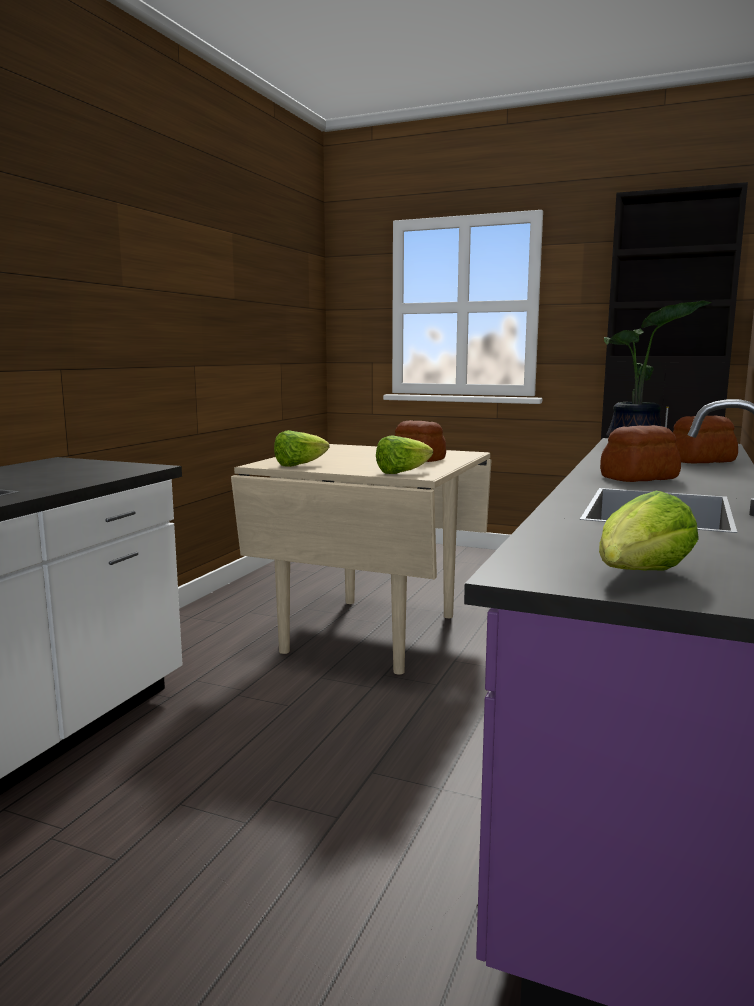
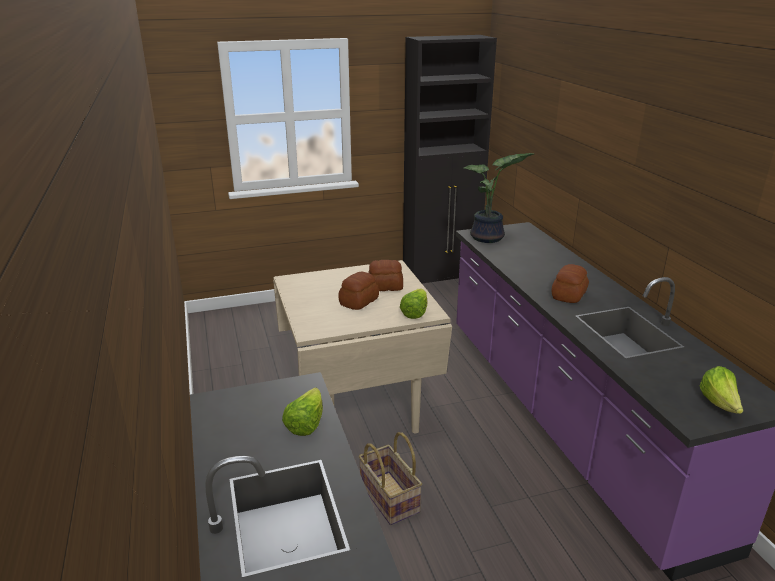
camera: 40 degrees left, 15 degrees up
(266, 710) = (388, 498): none -> basket
(299, 465) = (335, 323): lettuce -> lettuce (306, 424)
(699, 461) = (553, 258): bread -> bread (358, 301)

